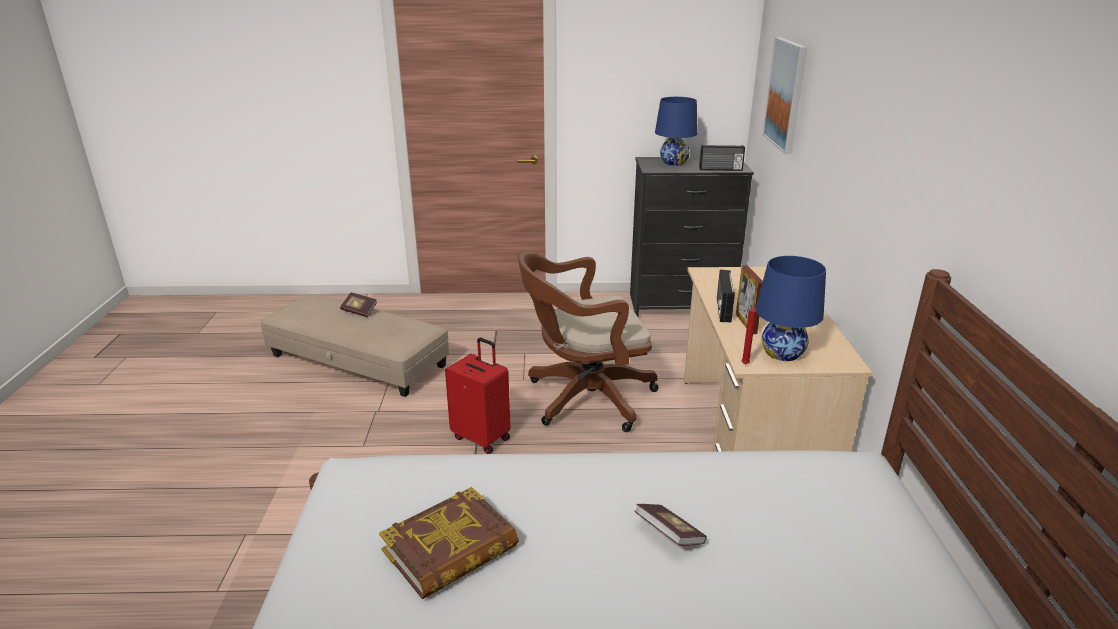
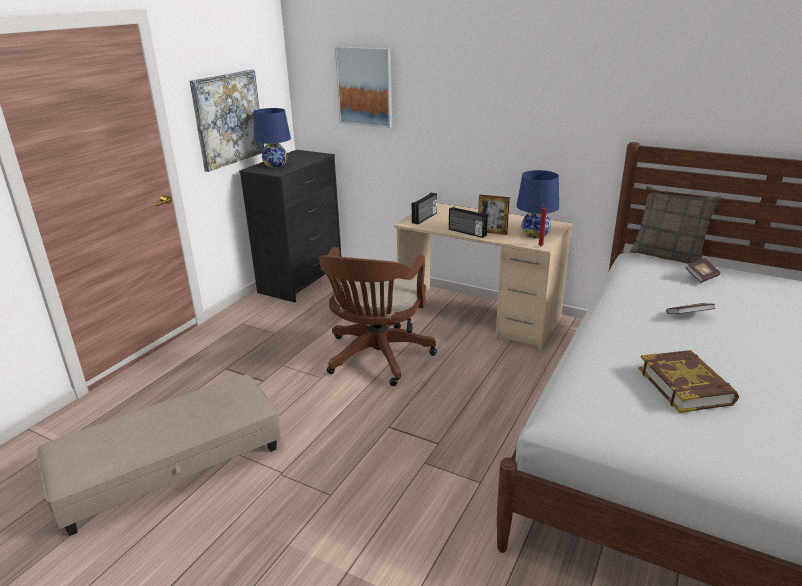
camera: 60 degrees left, 0 degrees up
(359, 311) = (150, 413): book -> book (701, 277)
(482, 437) = (382, 421): red suitcase -> none
(639, 99) = (228, 119): none -> picture
(720, 169) = (314, 159): radio -> radio (425, 218)
(913, 495) = (667, 255): none -> pillow

